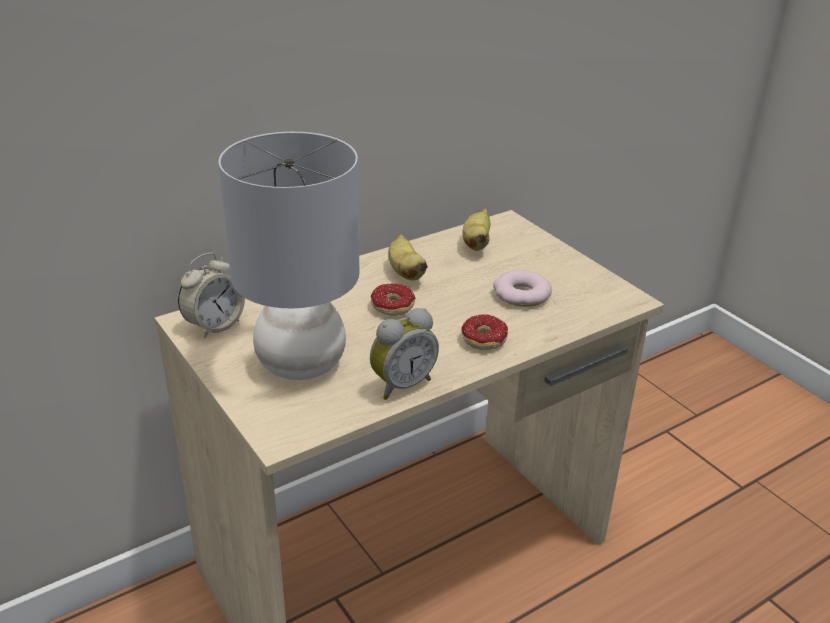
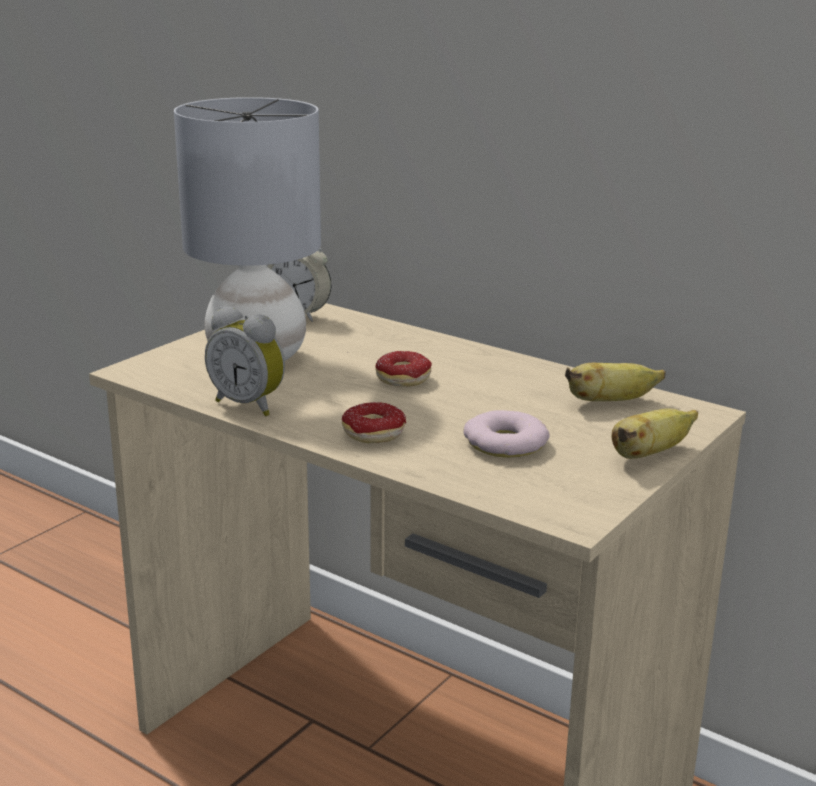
camera: 70 degrees right, 10 degrees down
(405, 272) = (488, 374): banana -> banana (649, 454)

